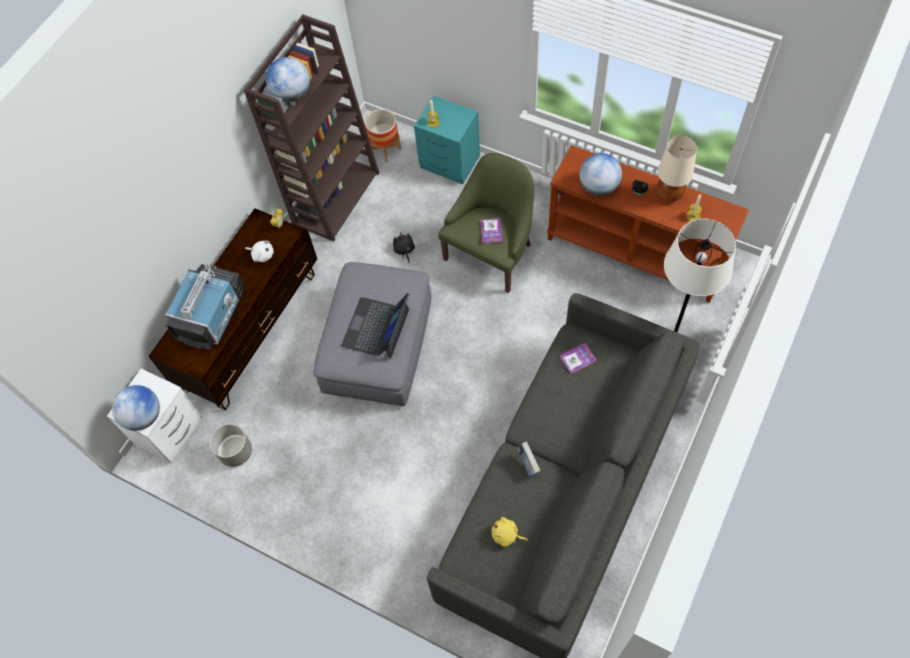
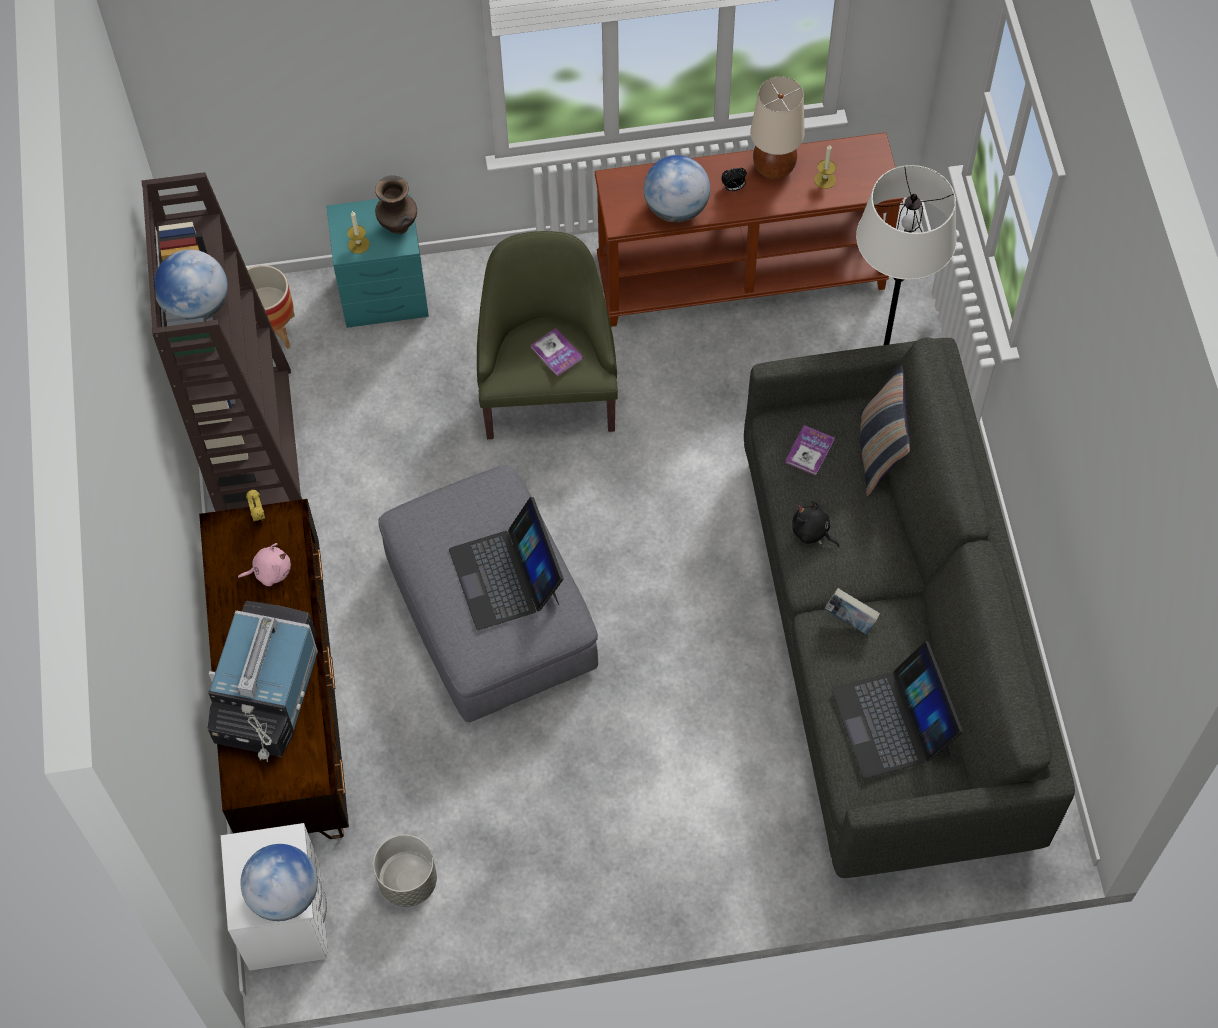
camera: 40 degrees left, 0 degrees up
(212, 314) = (267, 695): television -> television turned 150 degrees counterclockwise
(262, 255) = (269, 571): white plush toy -> pink plush toy
(404, 250) = (420, 459): black plush toy -> black plush toy (812, 532)
(459, 124) = (399, 226): none -> brown vase
(506, 535) = (892, 721): yellow plush toy -> laptop
(616, 383) = (879, 453): none -> pillow

